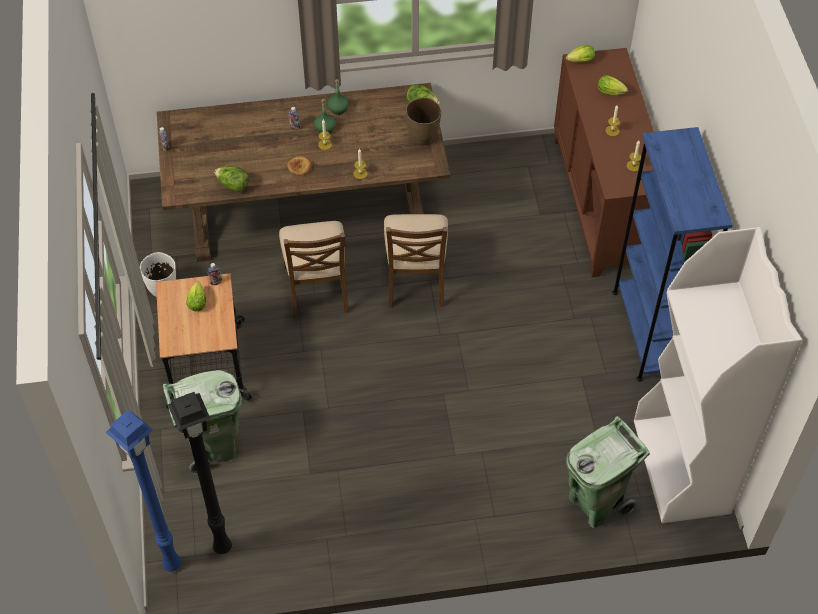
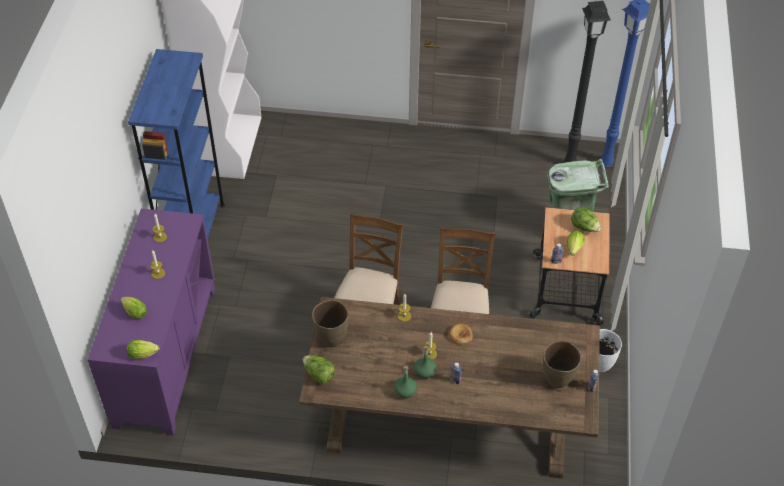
camera: 165 degrees left, 5 degrees down
(198, 147) = (557, 380): none -> brown vase
(233, 185) = (528, 331): lettuce -> lettuce (584, 227)
(596, 502) = (298, 138): green trash can -> none
(603, 202) = (165, 355): brown cabinet -> purple cabinet

